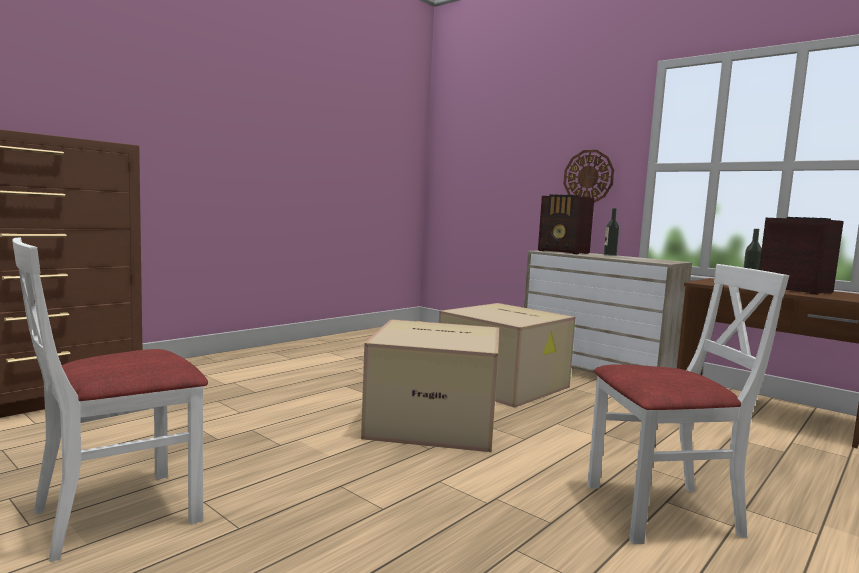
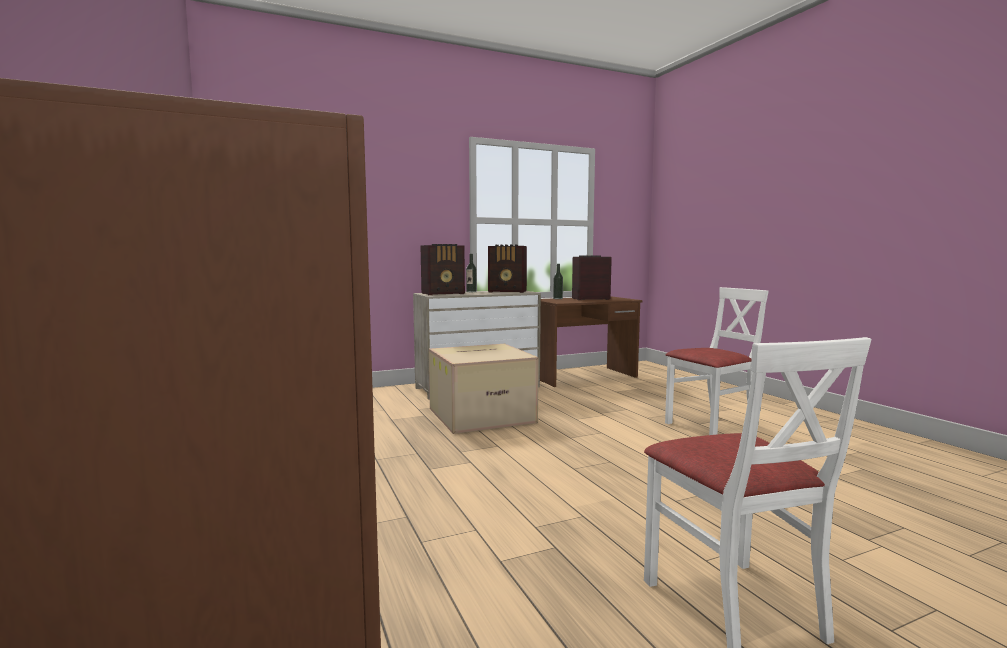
camera: 65 degrees left, 0 degrees up
(435, 421) = (554, 450): cardboard box -> none
(588, 177) = (422, 226): wall clock -> none
(646, 259) = (508, 291): none -> radio
(662, 511) = (711, 427): white chair -> white chair turned 45 degrees clockwise

